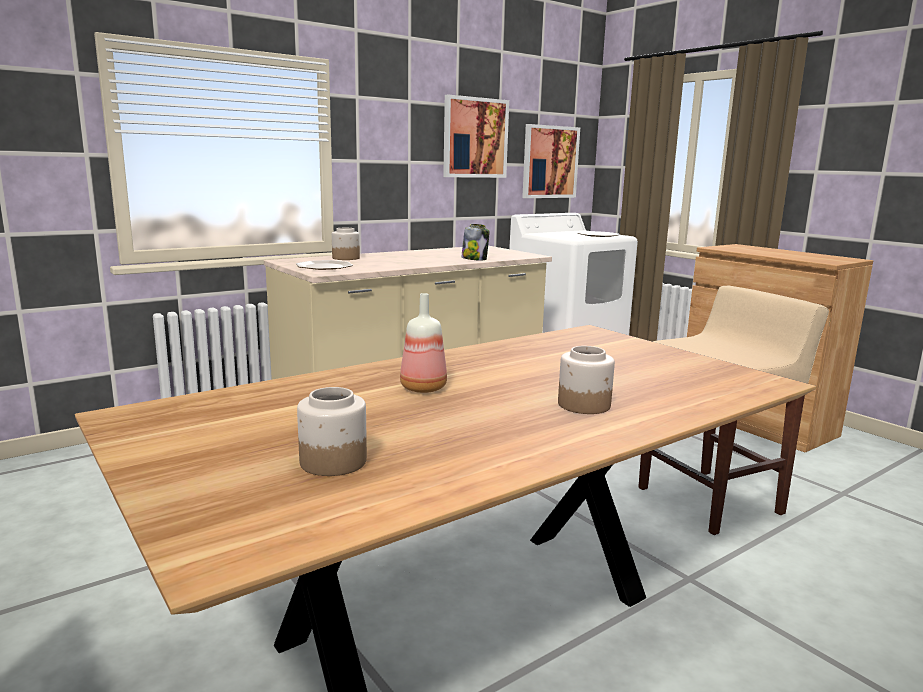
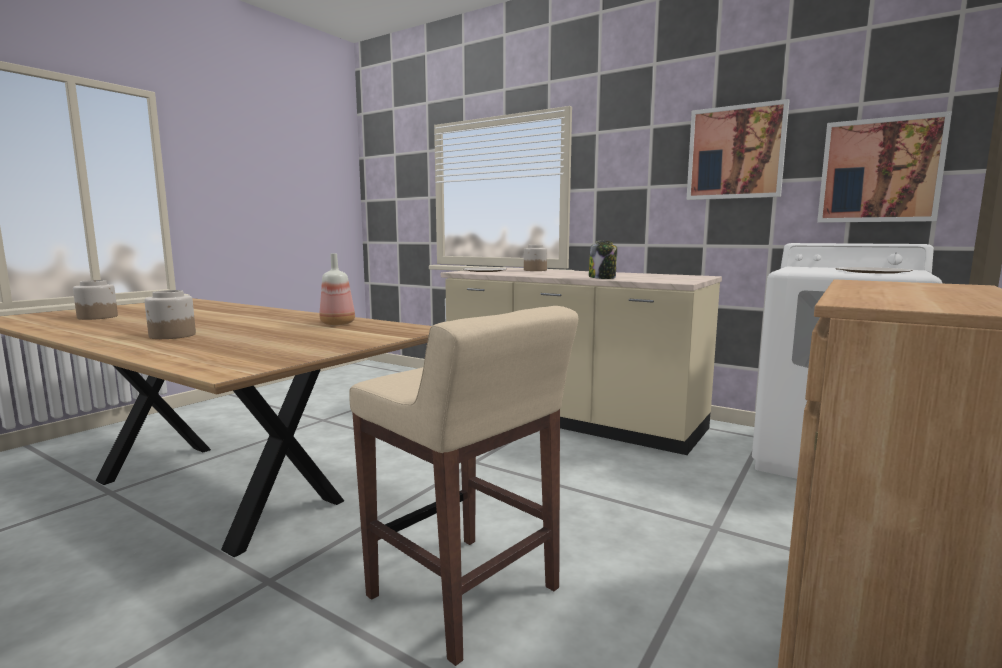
camera: 70 degrees right, 5 degrees down
(422, 388) = (224, 316): bottle -> bottle (338, 323)

